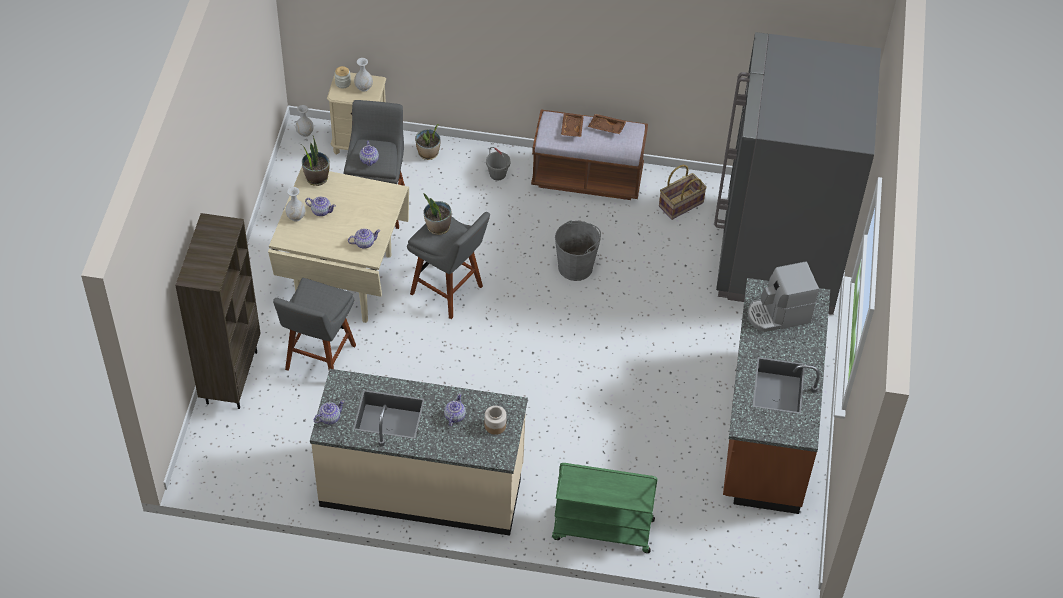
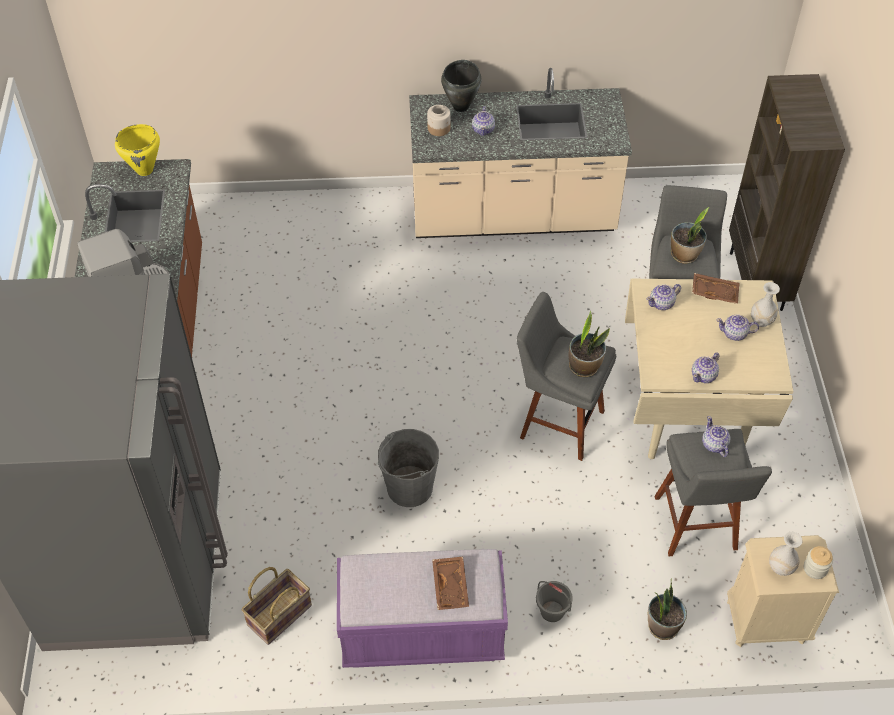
camera: 170 degrees right, 0 degrees up
(305, 132) = (852, 624): white vase -> none
(316, 178) = (764, 377): potted plant -> potted plant (684, 255)
(329, 418) = (609, 108): teapot -> teapot (704, 375)
(467, 447) = (461, 106): none -> black cooking pot
(587, 177) = (422, 633): brown bench -> purple bench
(602, 530) = (324, 209): green cart -> none
(606, 128) = (398, 599): brown tray -> brown tray (714, 292)
(770, 430) = (145, 170): none -> yellow cooking pot

